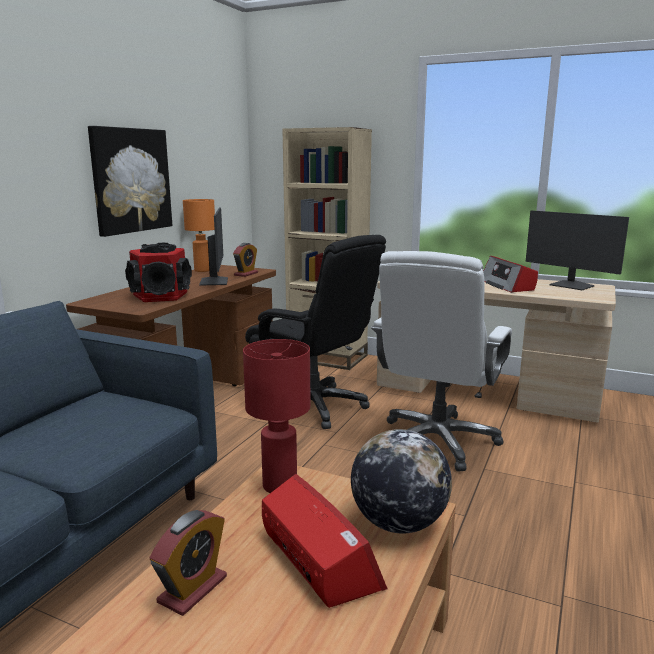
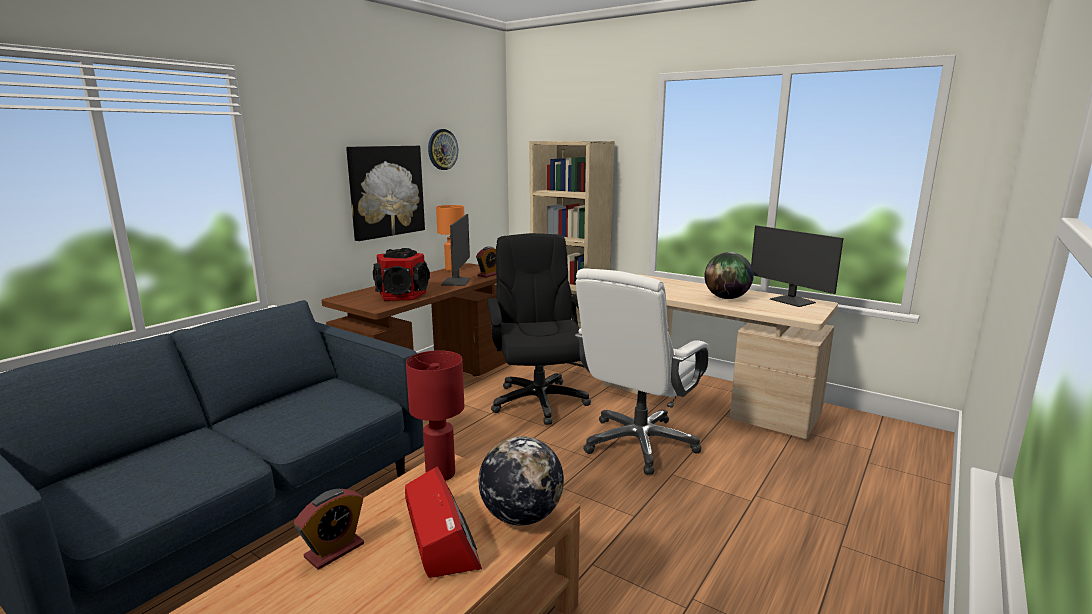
camera: 10 degrees right, 0 degrees up
(186, 137) = (442, 149): none -> wall clock
(314, 406) = (538, 401): black office chair -> black office chair turned 150 degrees counterclockwise
(507, 285) = (726, 298): radio -> globe

